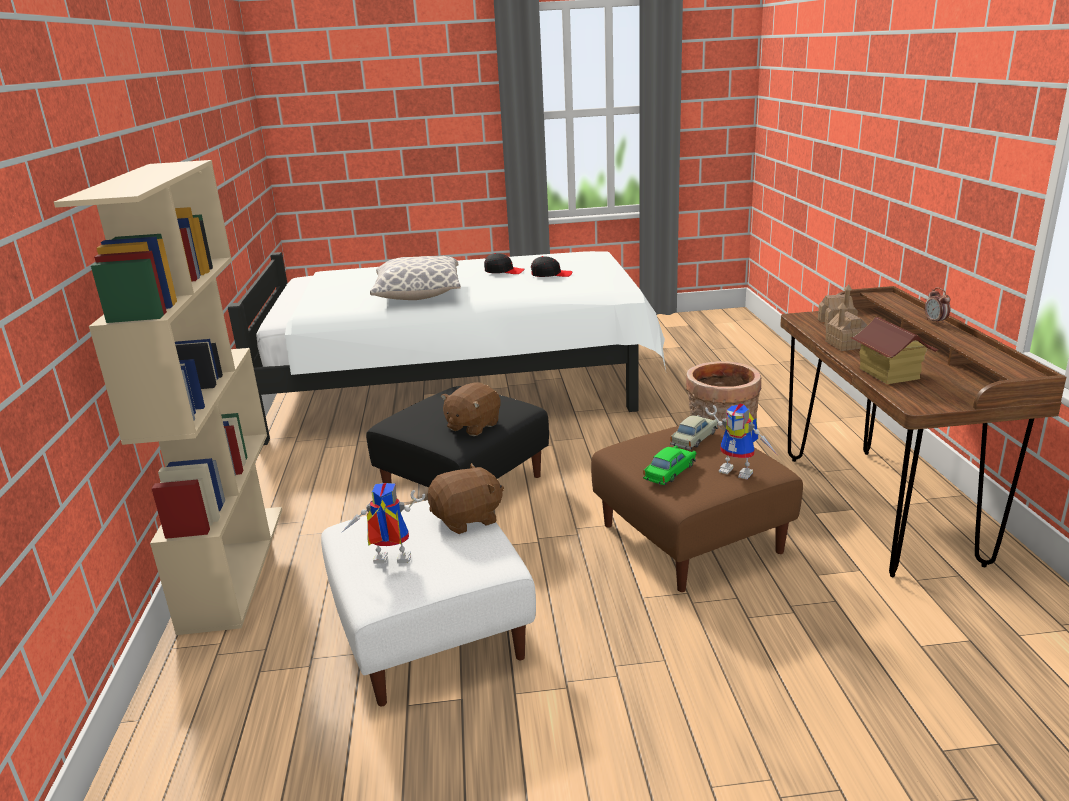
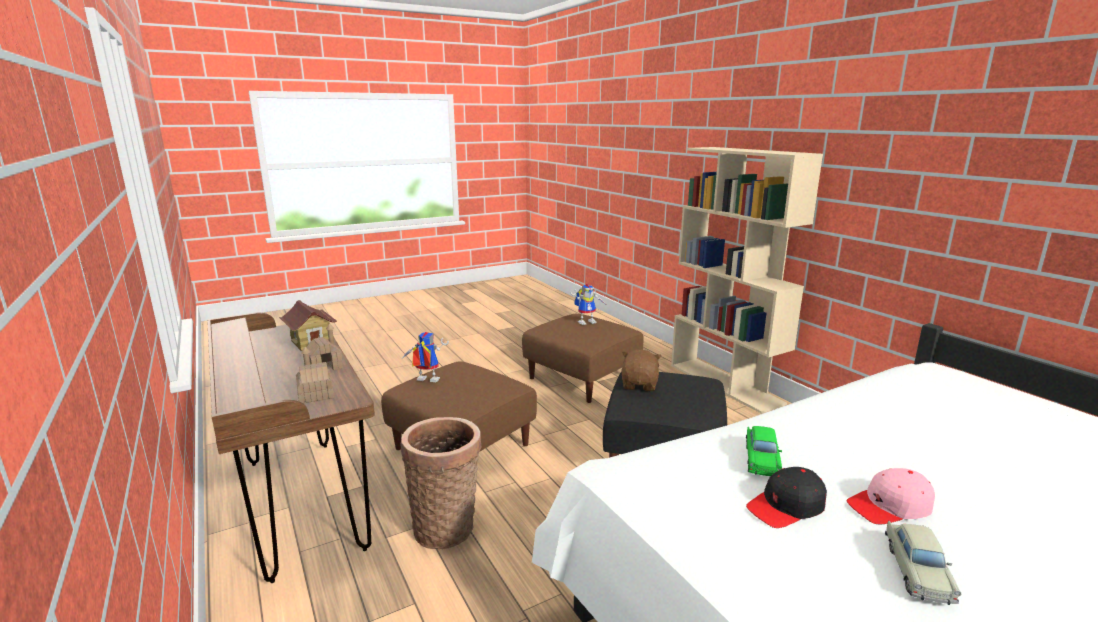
camera: 155 degrees right, 5 degrees down
(418, 295) = (874, 414): pillow -> none
(429, 632) = (582, 378): white ottoman -> brown ottoman
(467, 519) = (572, 339): brown plush toy -> none
(504, 271) = (889, 506): black cap -> pink cap
(669, 472) = (472, 373): green toy car -> green toy car (761, 459)
(693, 439) = (461, 399): beige toy car -> beige toy car (917, 570)
(935, 322) = (231, 365): alarm clock -> none

